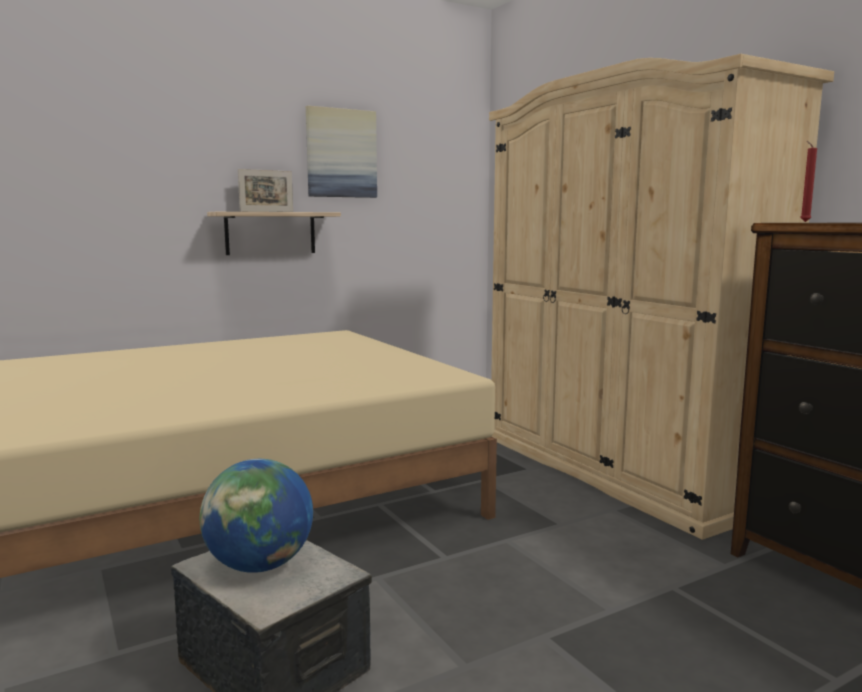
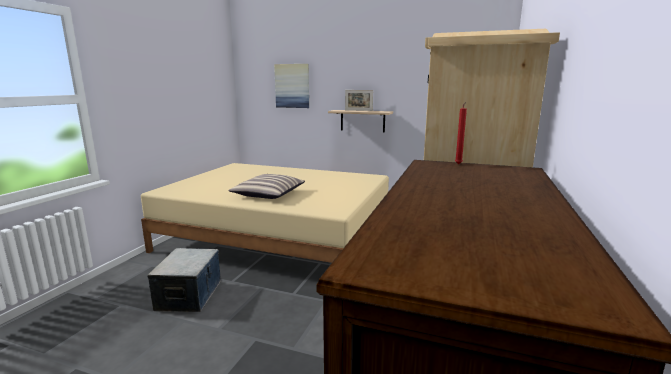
camera: 50 degrees right, 5 degrees up
(255, 386) = (268, 194): none -> pillow
(259, 565) = (185, 258): globe -> none
(341, 153) = (403, 79): picture -> picture (292, 86)

